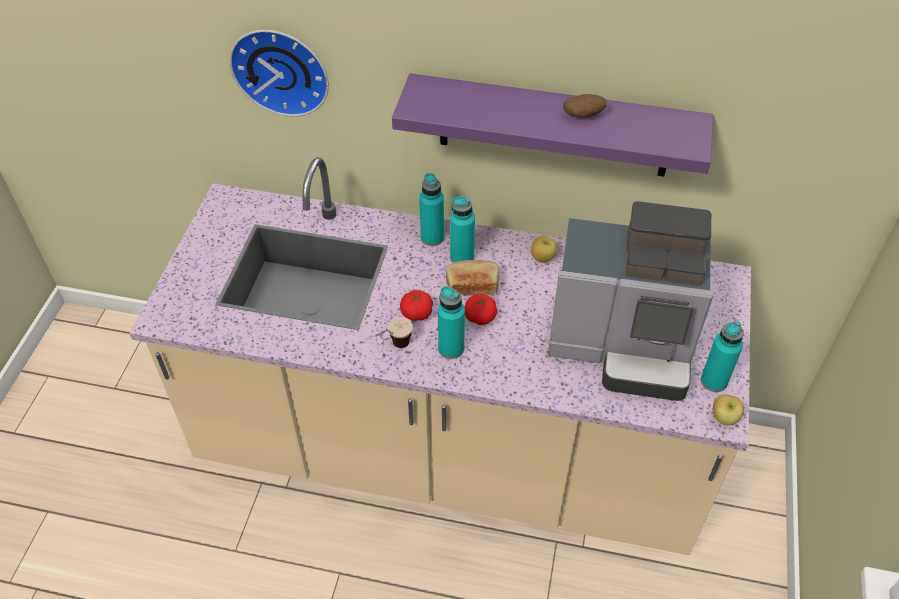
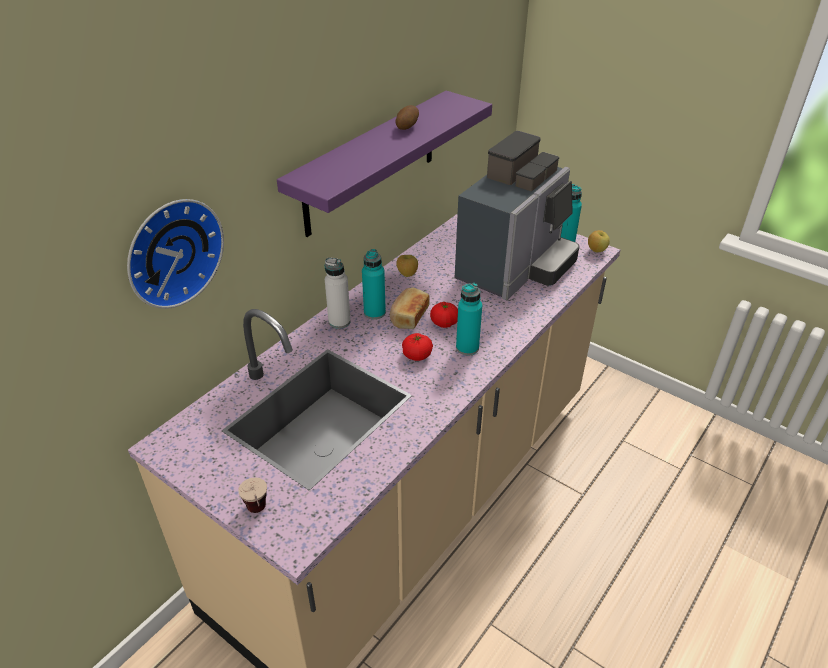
camera: 65 degrees left, 10 degrees down
(394, 348) = (446, 379): cup -> cup (259, 514)
(432, 237) = (339, 321): turquoise bottle -> white bottle

